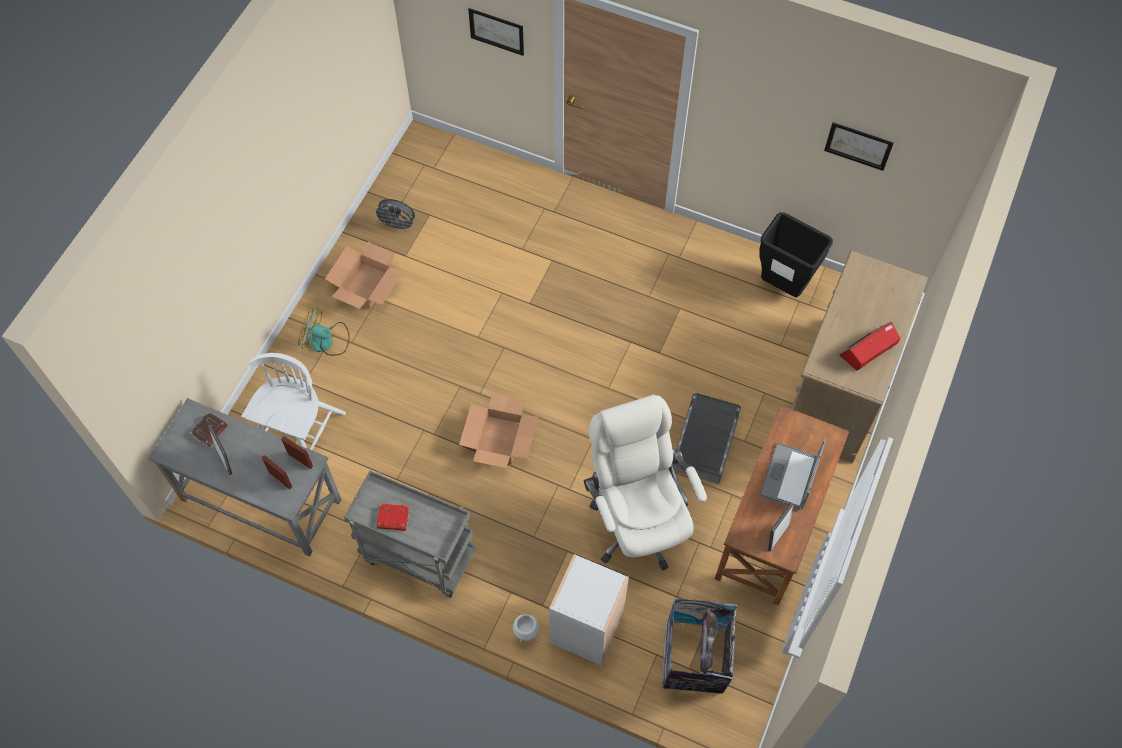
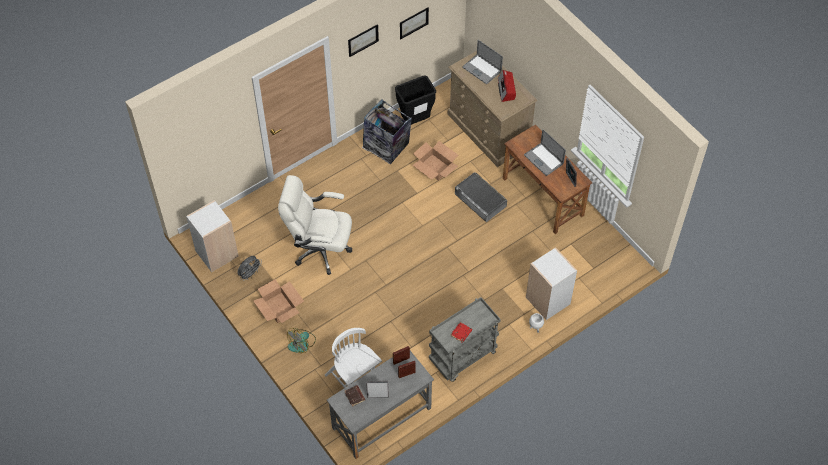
camera: 60 degrees left, 5 degrees down
(407, 173) = (216, 253): none -> bookcase
(496, 31) = (224, 131): picture -> picture (363, 40)
(499, 440) = (420, 288): cardboard box -> cardboard box (435, 167)
(637, 523) = (506, 251): white office chair -> white office chair (320, 250)
(694, 660) = (591, 264): trash can -> trash can (387, 147)
(880, 297) = (481, 69): none -> laptop

